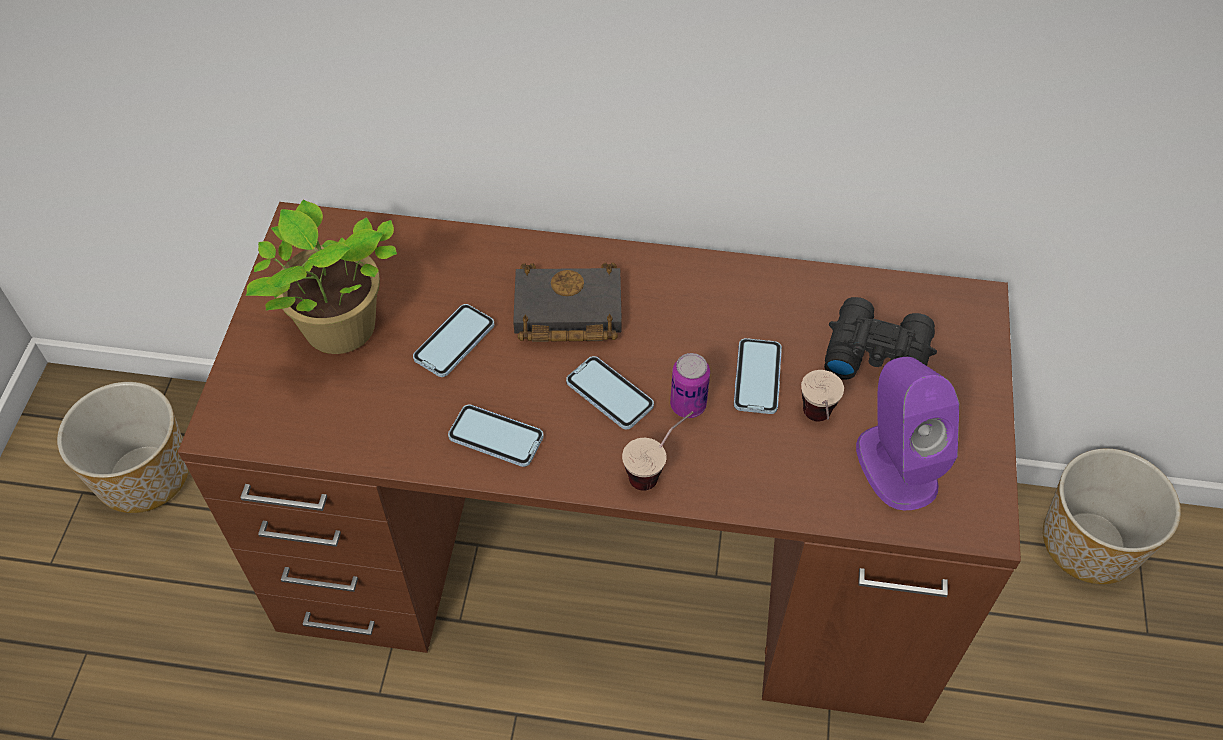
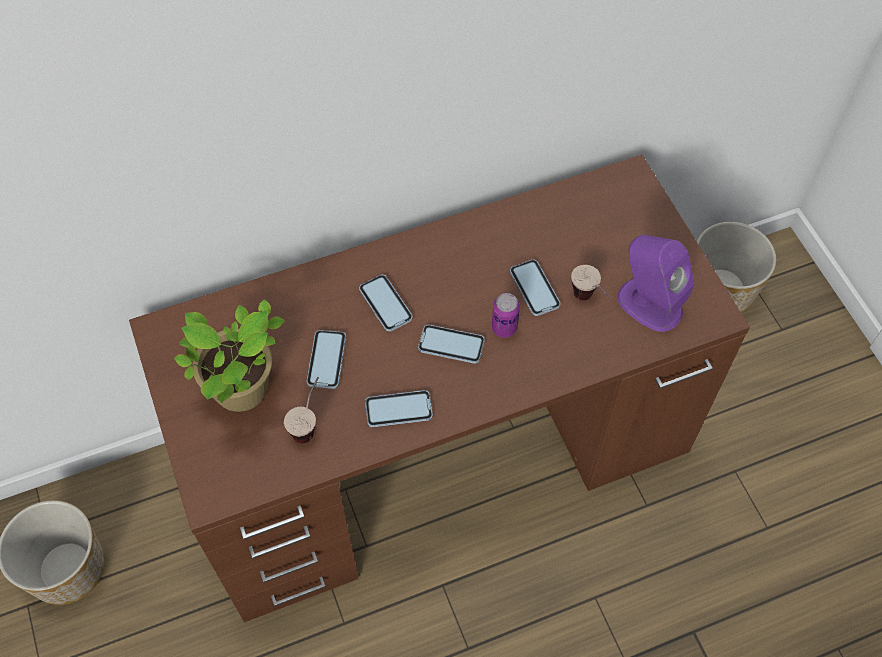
camera: 30 degrees left, 5 degrees up
(565, 312) = (385, 304): black book -> phone
(657, 469) = (513, 378): cup -> cup (309, 423)
(875, 353) = (594, 238): black binoculars -> none

